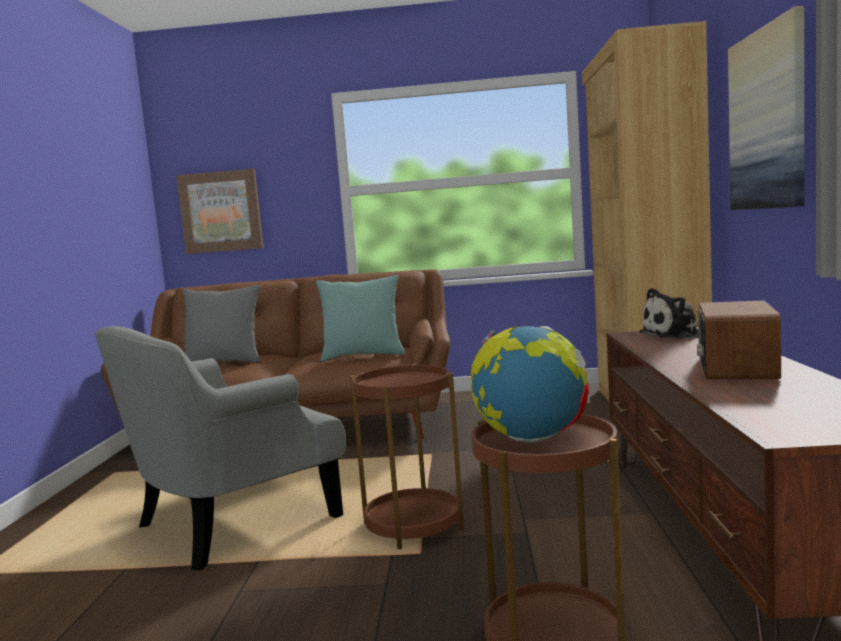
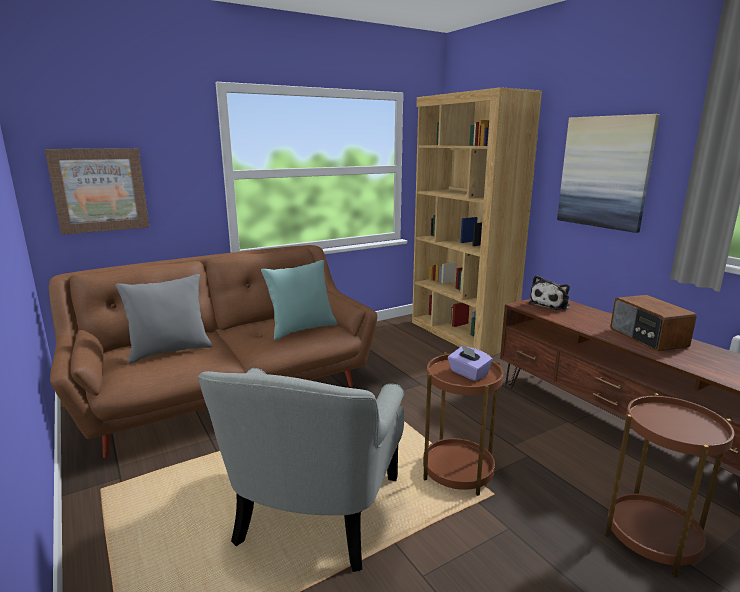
camera: 35 degrees left, 10 degrees up
(405, 382) = (468, 373): none -> purple tissue box
(532, 439) = (668, 423): globe -> none

